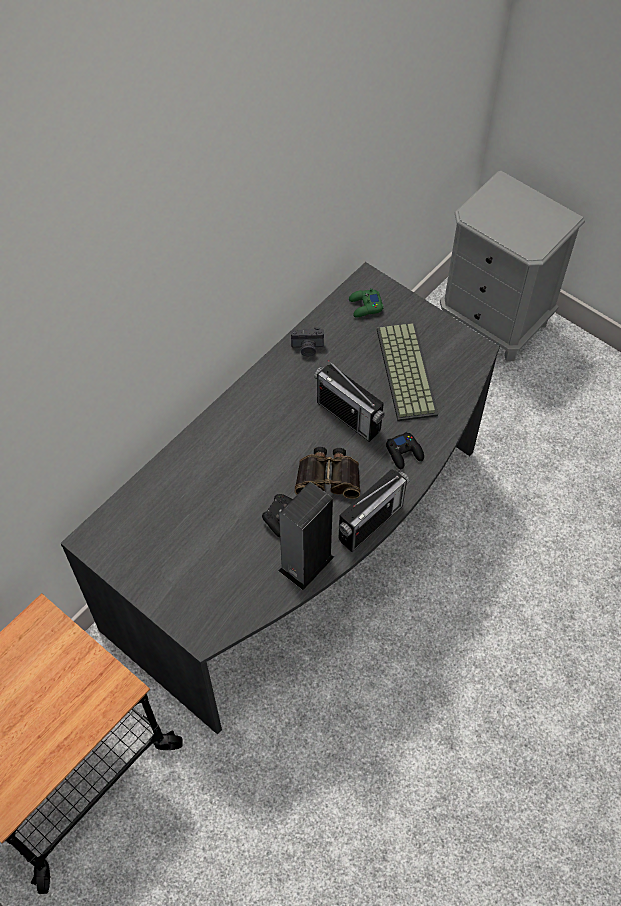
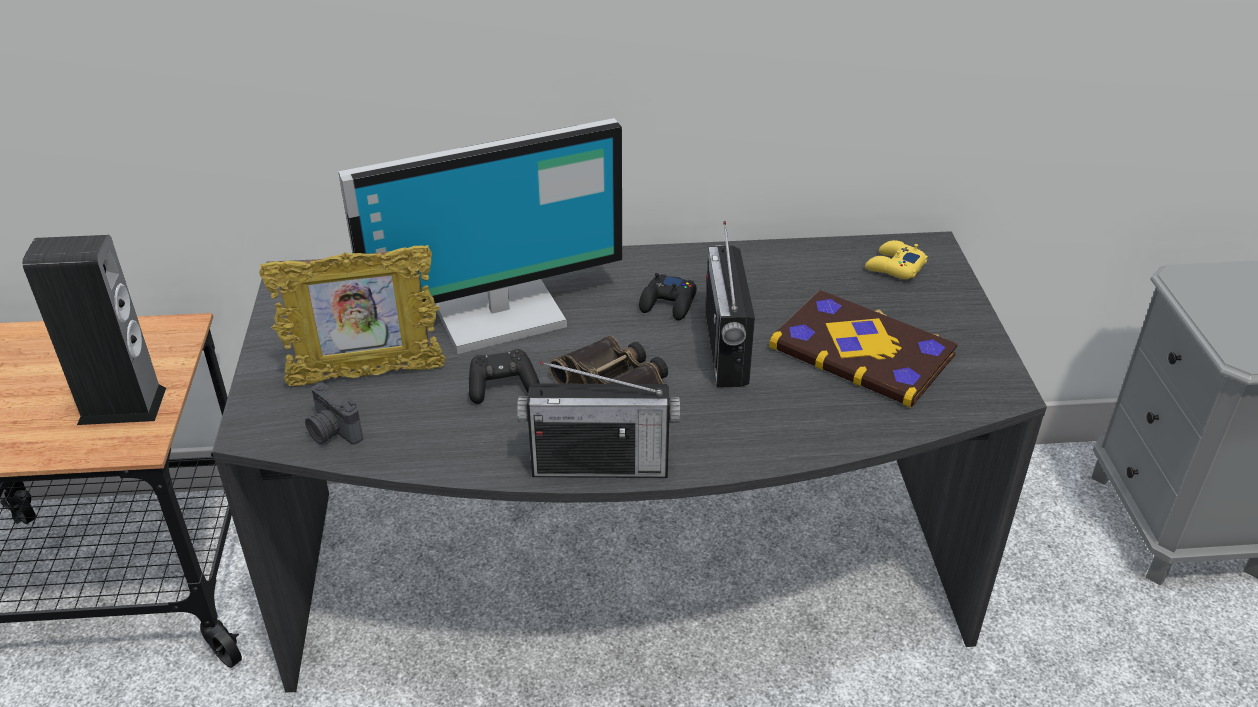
camera: 45 degrees right, 20 degrees down
(212, 564) = (367, 375): none -> picture frame
(224, 478) = (498, 313): none -> monitor
(306, 563) = (463, 448): speaker -> speaker (122, 406)
(307, 348) = (764, 263): camera -> camera (332, 432)
(365, 306) = (894, 267): green game controller -> yellow game controller
(404, 371) = (863, 350): keyboard -> book
(404, 453) = (748, 427): black game controller -> black game controller (668, 303)

